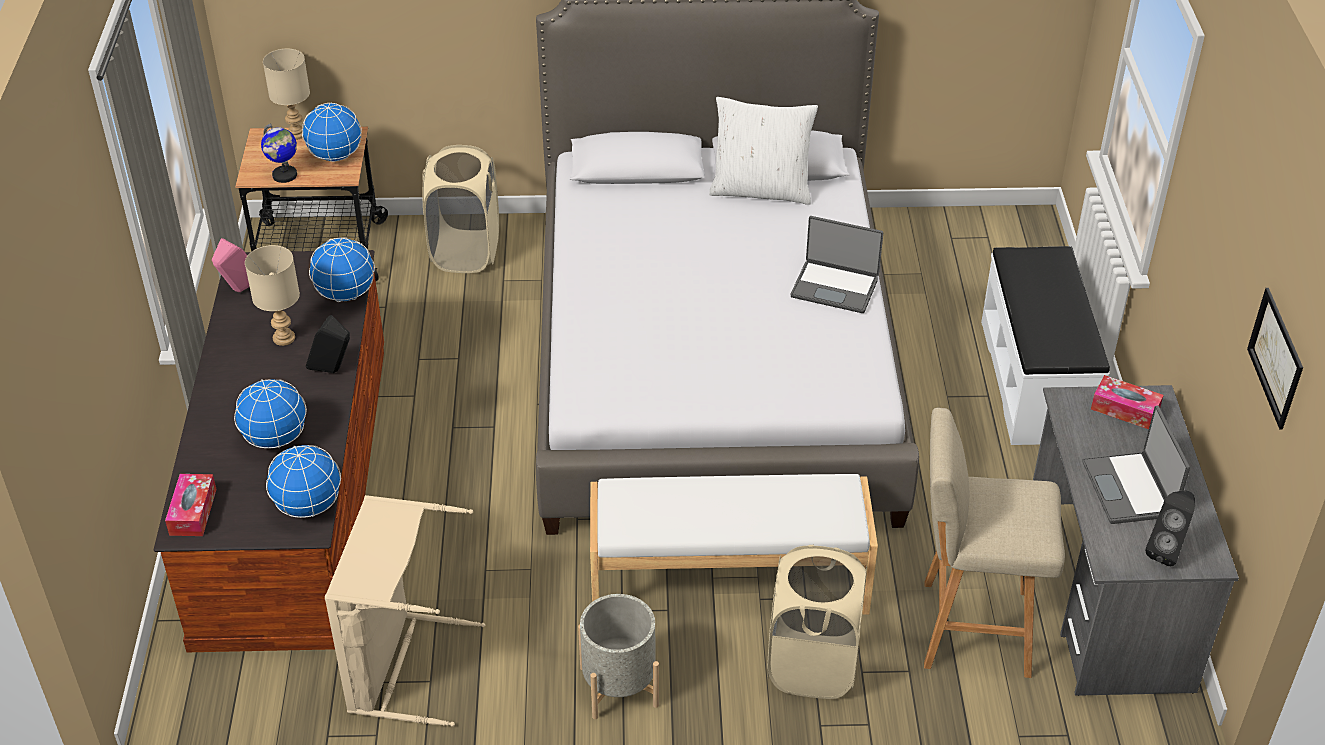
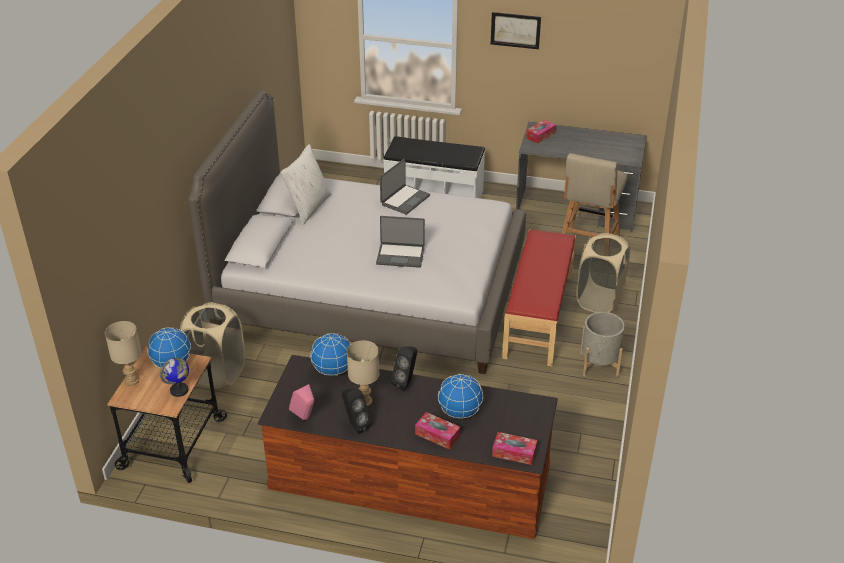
camera: 75 degrees left, 5 degrees down
(222, 423) = (437, 435): none -> tissue box
(308, 507) = (523, 403): globe -> none
(401, 666) = (568, 444): beige laundry basket -> none
(728, 580) = (537, 315): white bench -> red bench
(1130, 489) = (590, 146): laptop -> laptop (400, 255)
(1167, 550) = (628, 146): black speaker -> black speaker (355, 425)
(1275, 357) = (622, 43): picture -> picture (515, 30)

